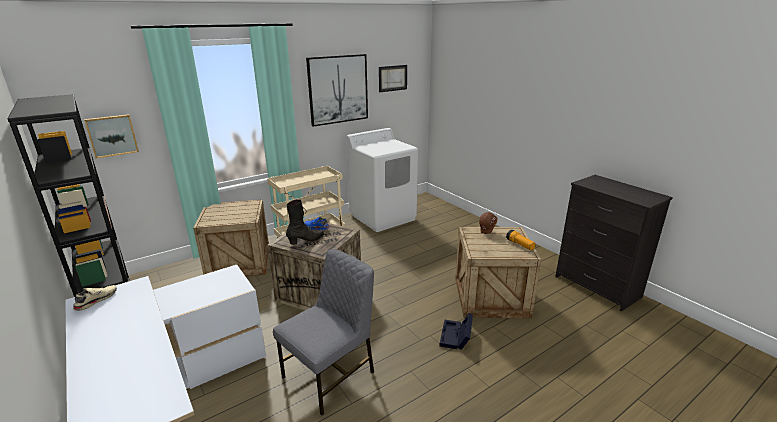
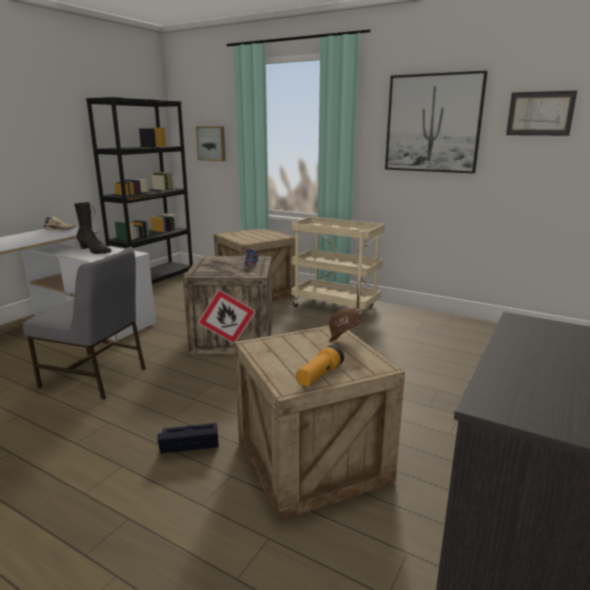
camera: 65 degrees right, 5 degrees down
(306, 241) = (218, 265): black boot -> black boot (94, 251)
(383, 217) = (447, 329): white washing machine -> none

